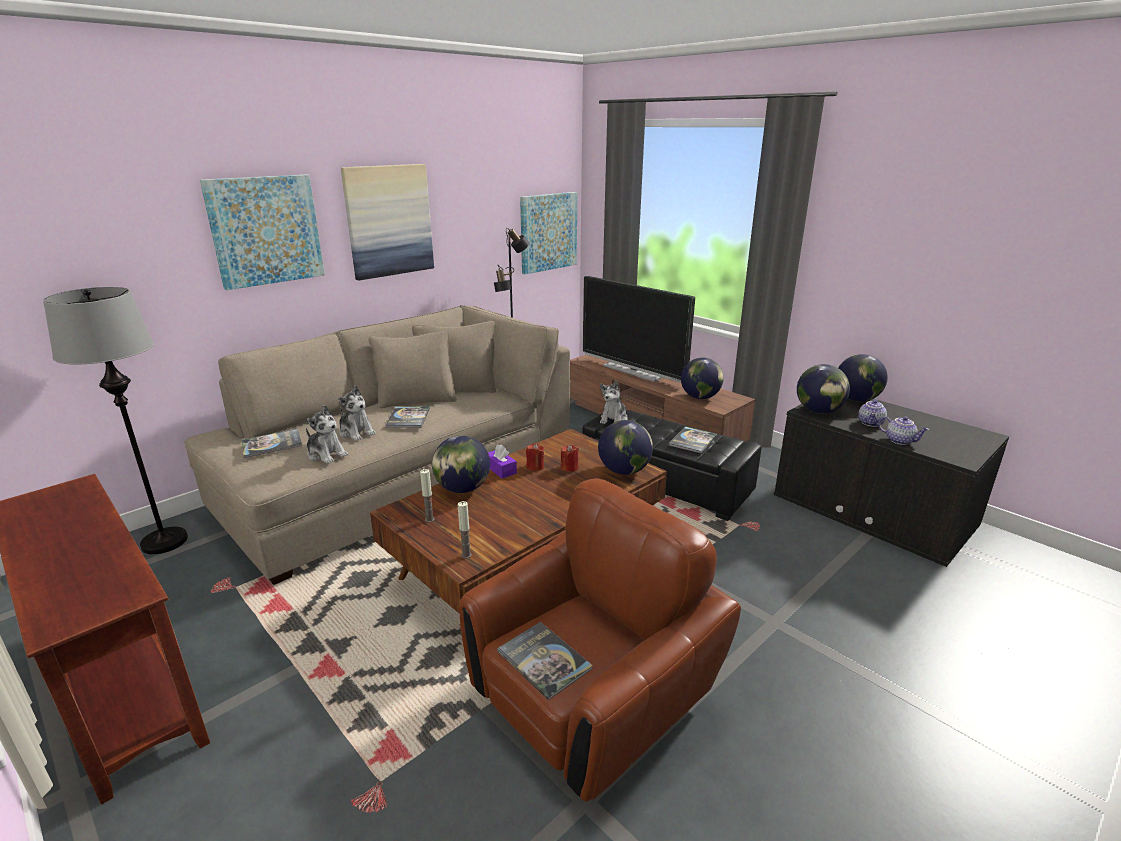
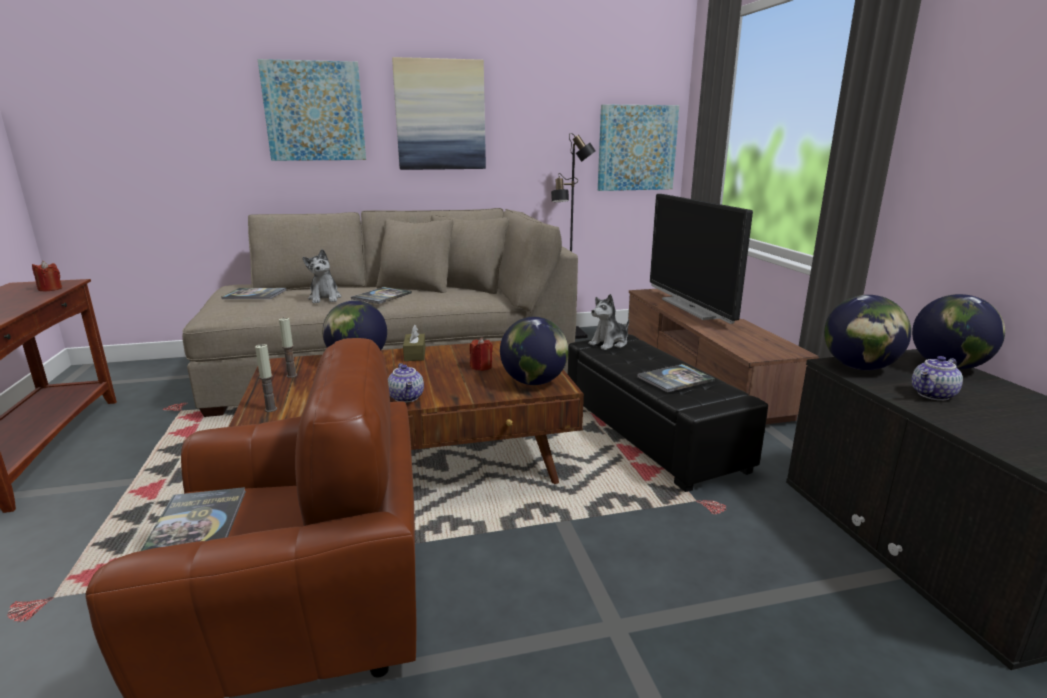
camera: 30 degrees right, 5 degrees down
(165, 541) = (186, 369): grey floor lamp -> none
(326, 454) = (279, 308): plush toy -> none
(500, 469) = (415, 354): purple tissue box -> brown tissue box
(535, 466) = (450, 359): red candle -> red candle (50, 289)
(700, 397) = (741, 342): globe -> none
(900, 440) = (960, 424): teapot -> teapot (407, 398)

